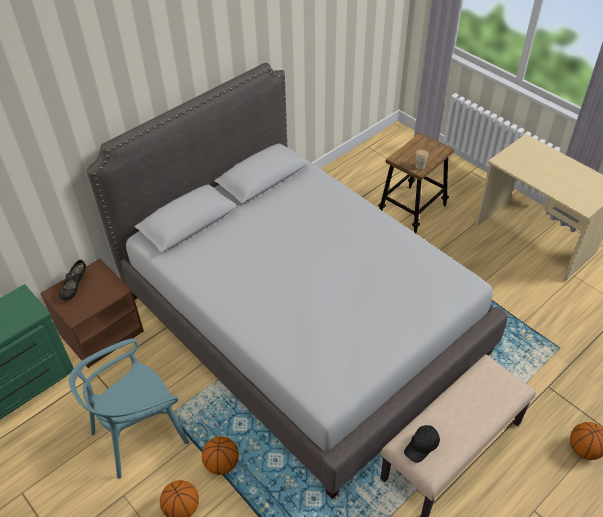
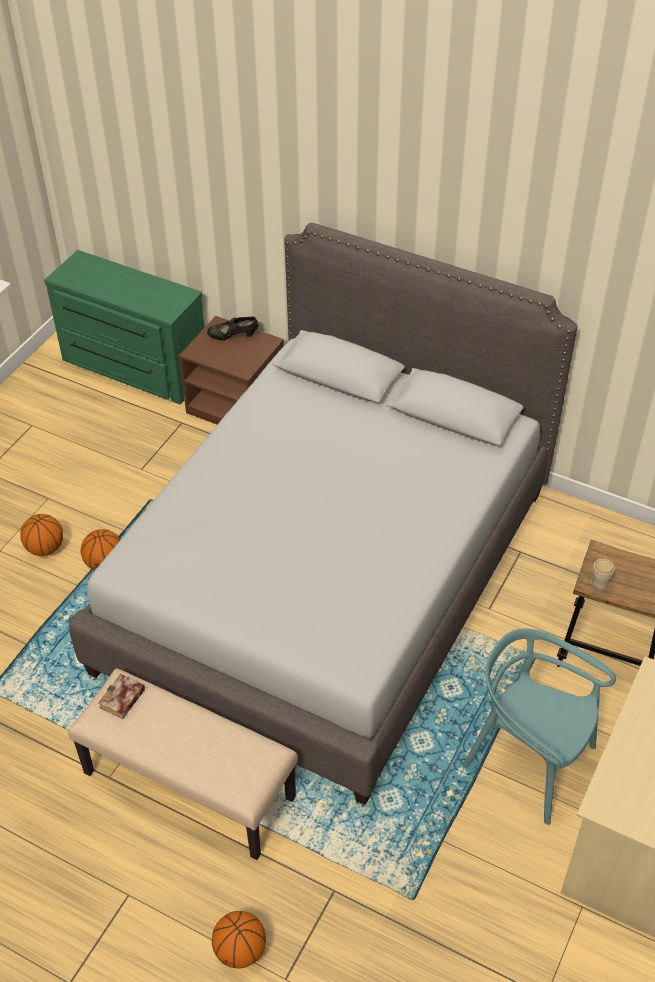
camera: 70 degrees right, 0 degrees up
(139, 434) = (120, 484): turquoise chair -> turquoise chair (529, 761)
(422, 446) = (122, 701): black cap -> book

